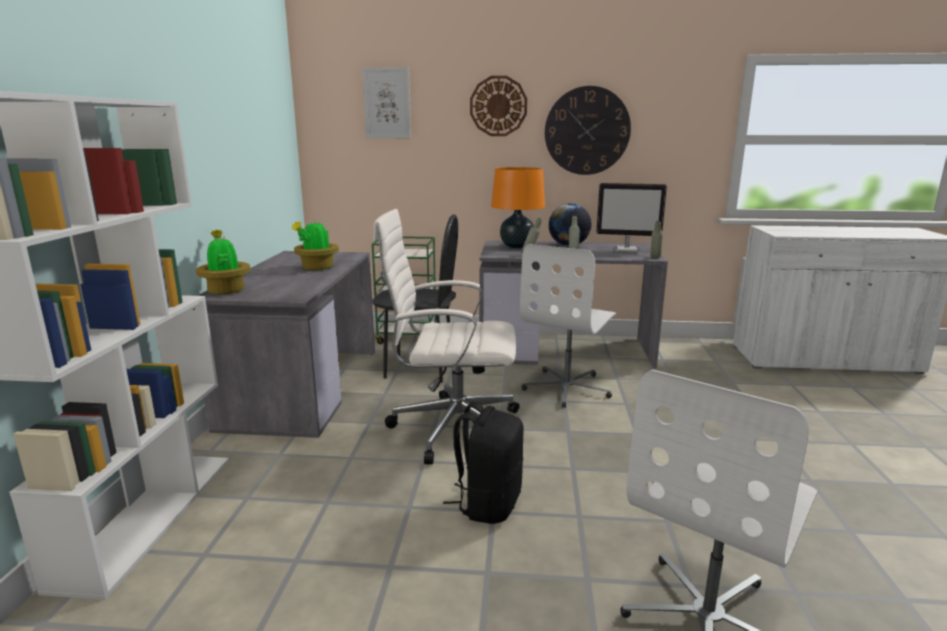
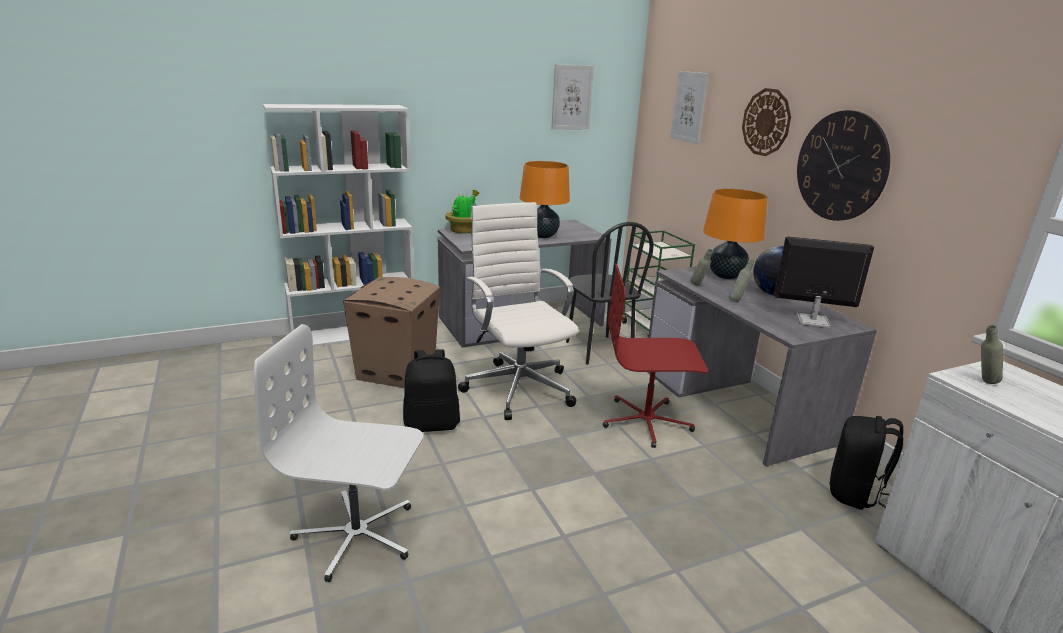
camera: 60 degrees right, 5 degrees up
(257, 99) = (572, 97): none -> picture
(317, 268) = (542, 236): potted plant -> orange table lamp
(326, 502) = (396, 372): none -> cardboard box
(567, 388) = (646, 422): white office chair -> red office chair
(627, 249) = (811, 321): monitor -> monitor turned 120 degrees clockwise
(655, 258) = (793, 337): grey bottle -> grey bottle (983, 382)
(698, 355) = (855, 494): none -> black backpack

